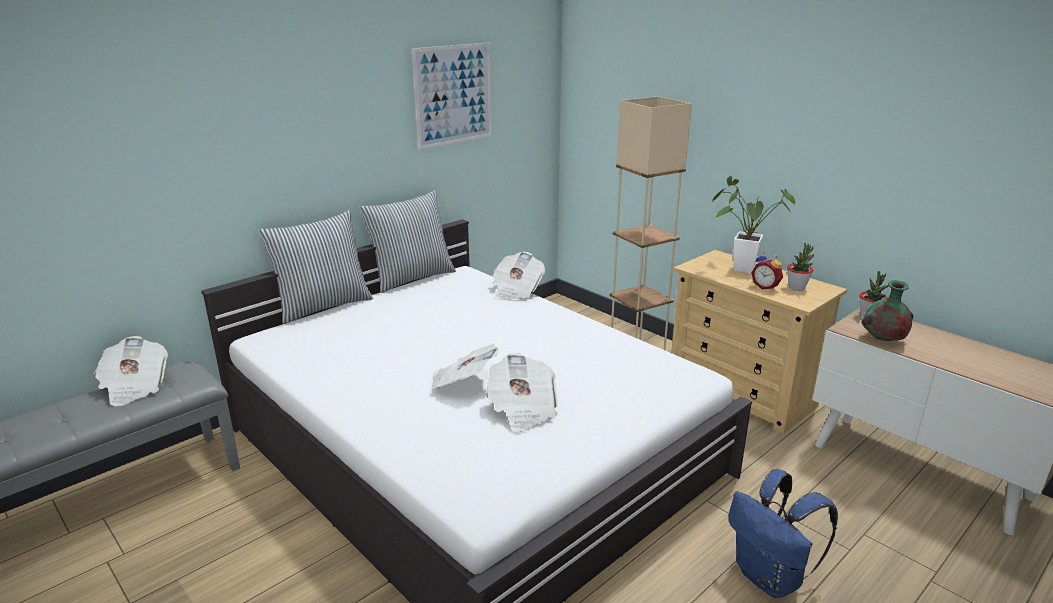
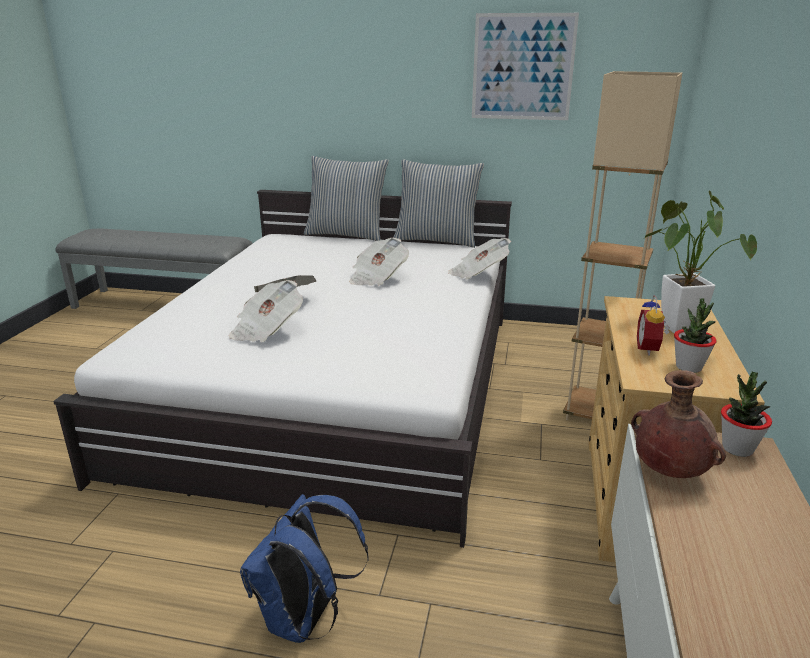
camera: 55 degrees right, 0 degrees up
(135, 387) = (199, 238): newspaper -> newspaper (377, 278)
(882, 340) = (668, 471): green vase -> brown vase

